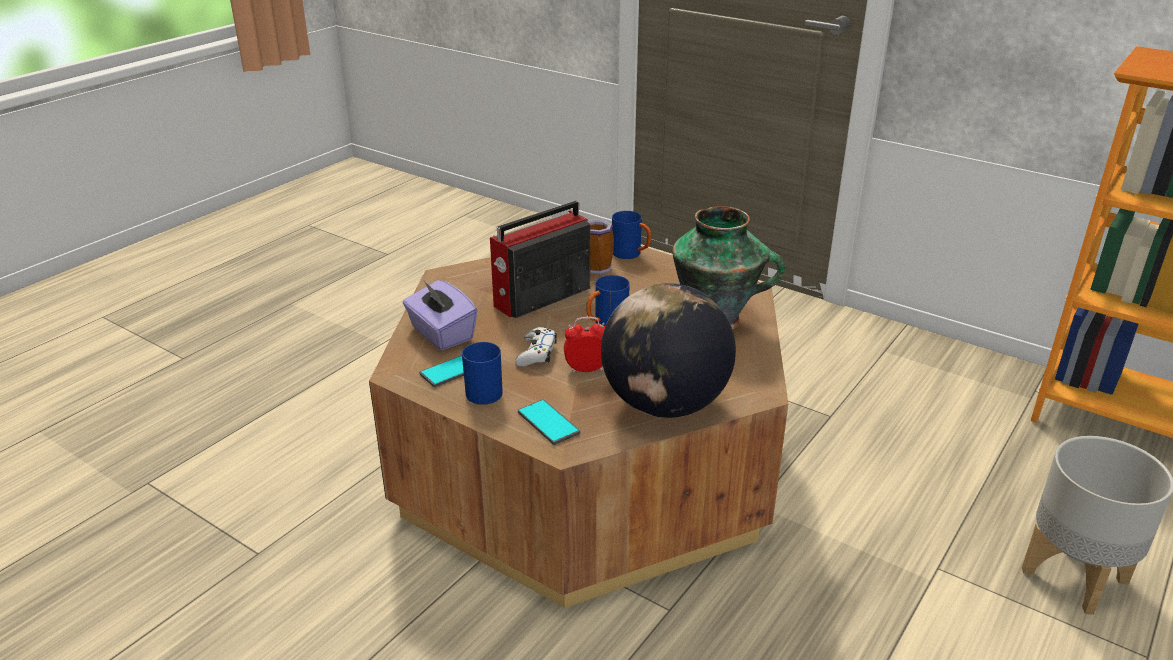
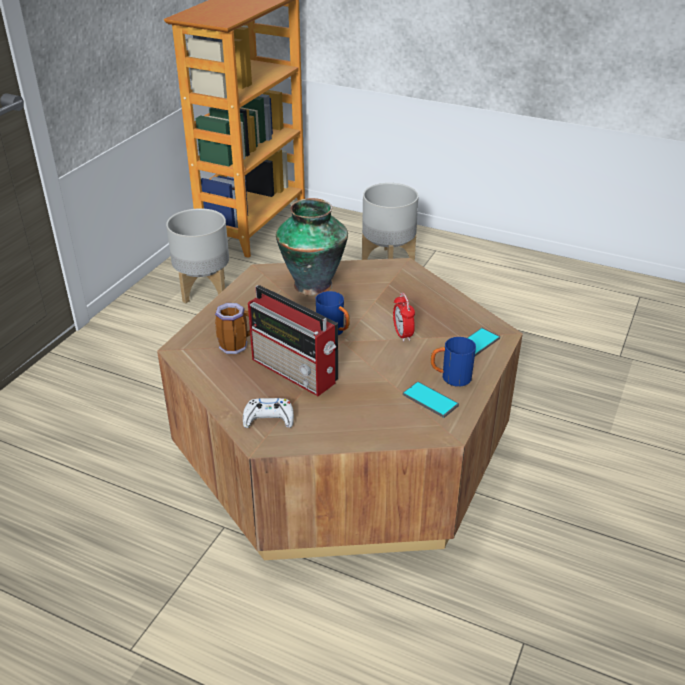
camera: 100 degrees left, 5 degrees up
(441, 334) = (375, 418): purple tissue box -> none
(536, 353) = (389, 361): white game controller -> white game controller (269, 419)
(631, 254) = (203, 330): blue mug -> none
(664, 404) = (432, 299): globe -> none
(925, 379) = (203, 290): none -> grey planter

